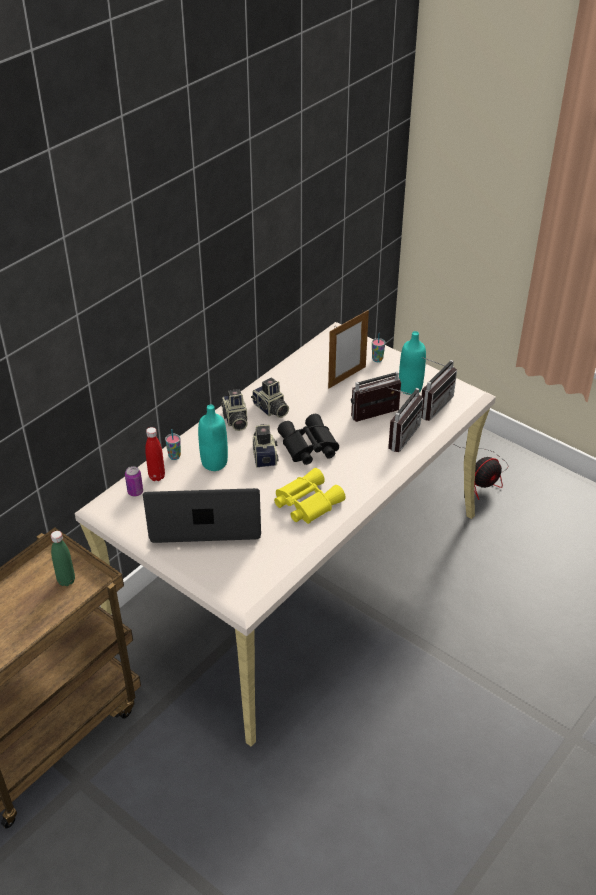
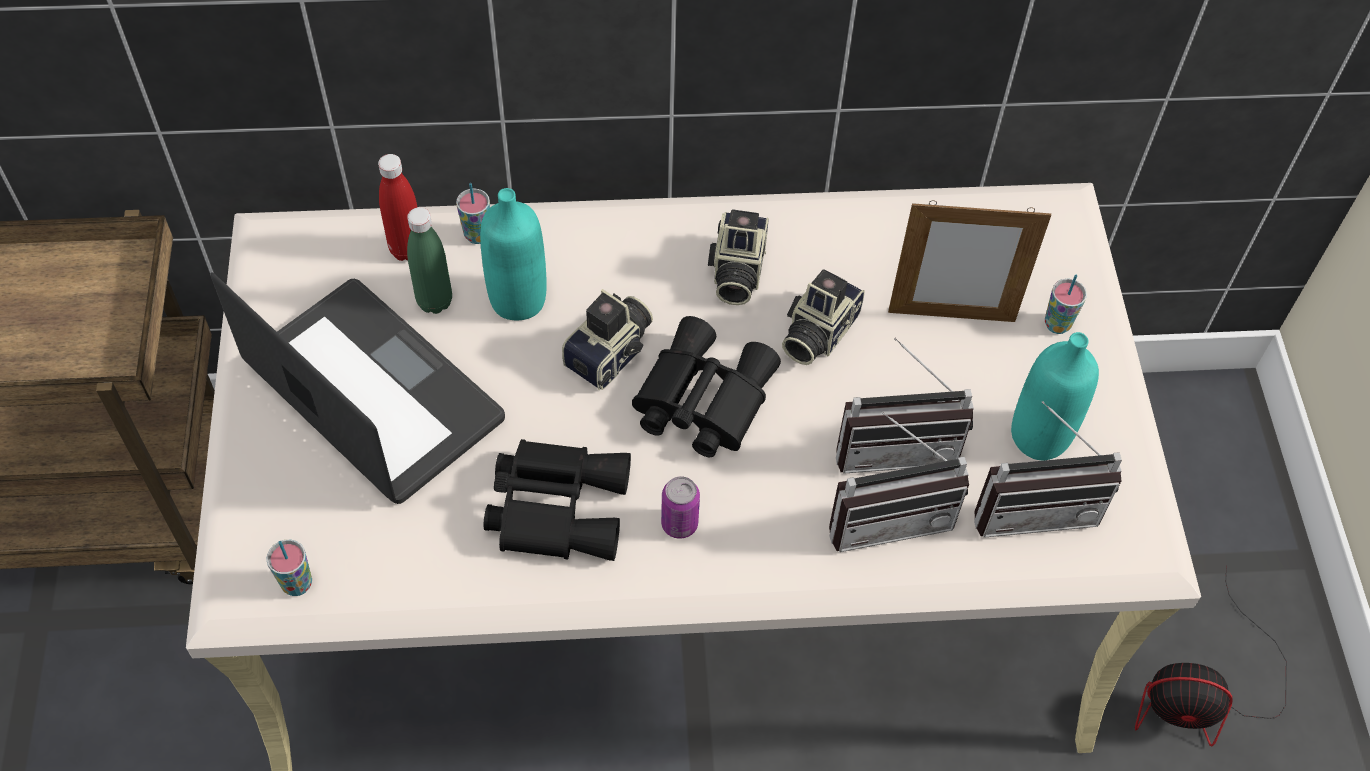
camera: 45 degrees right, 15 degrees up
(66, 580) = (91, 320): green bottle -> green bottle (434, 301)
(135, 492) = (344, 250): can -> can (679, 524)
(235, 420) = (653, 245): camera -> camera (816, 332)
(259, 582) = (297, 584): none -> cup
(306, 502) = (556, 505): yellow binoculars -> black binoculars
(377, 417) = (895, 445): radio -> radio turned 150 degrees clockwise

